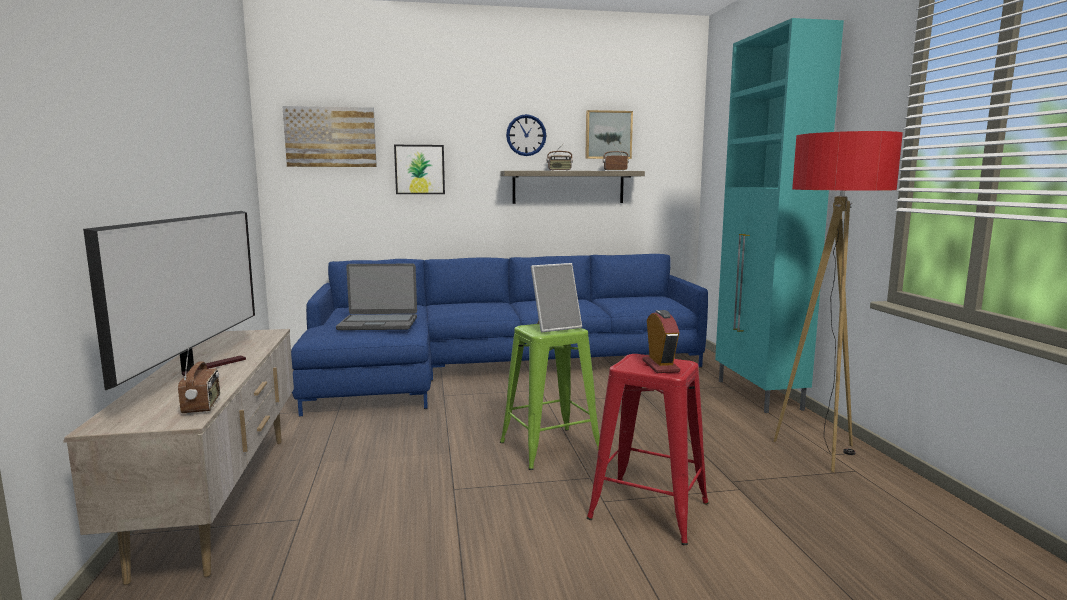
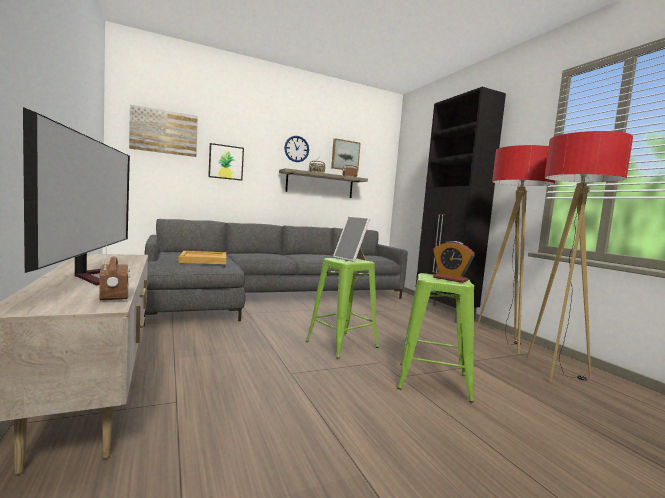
camera: 15 degrees left, 5 degrees down
(378, 323) = (204, 260): laptop -> beige tray
(492, 368) = (272, 297): blue sofa -> grey sofa
(555, 327) = (351, 259): picture frame -> picture frame turned 90 degrees clockwise
(648, 510) = (432, 381): red stool -> green stool
(660, 366) = (450, 279): alarm clock -> alarm clock turned 150 degrees clockwise
(758, 395) = (444, 313): turquoise cabinet -> black cabinet
(874, 505) = (555, 372): none -> floor lamp

